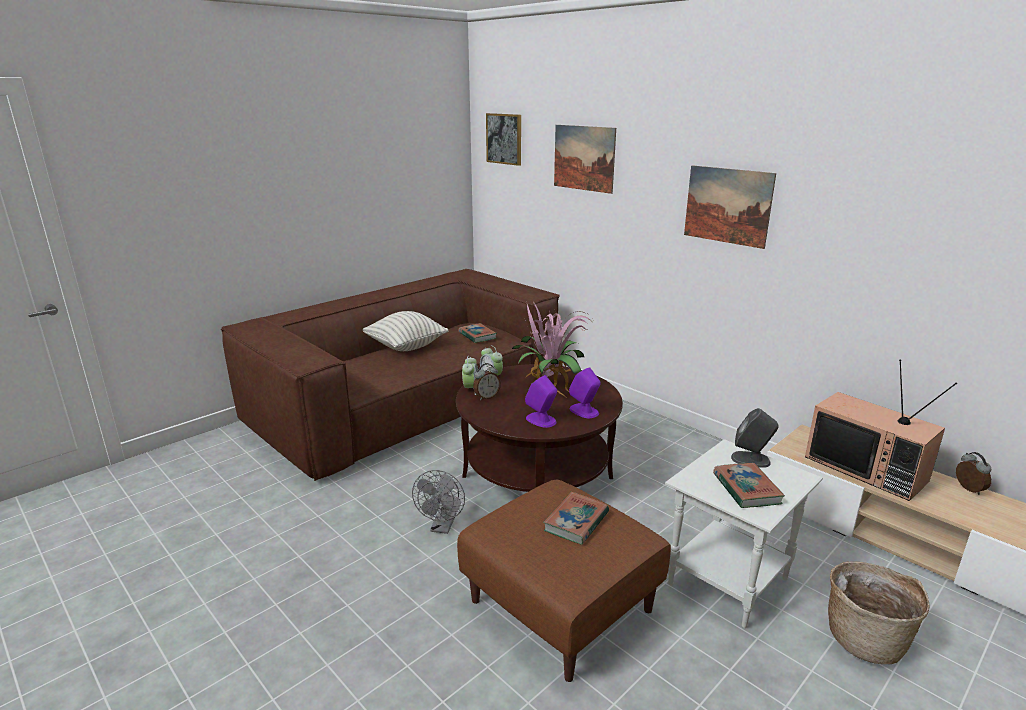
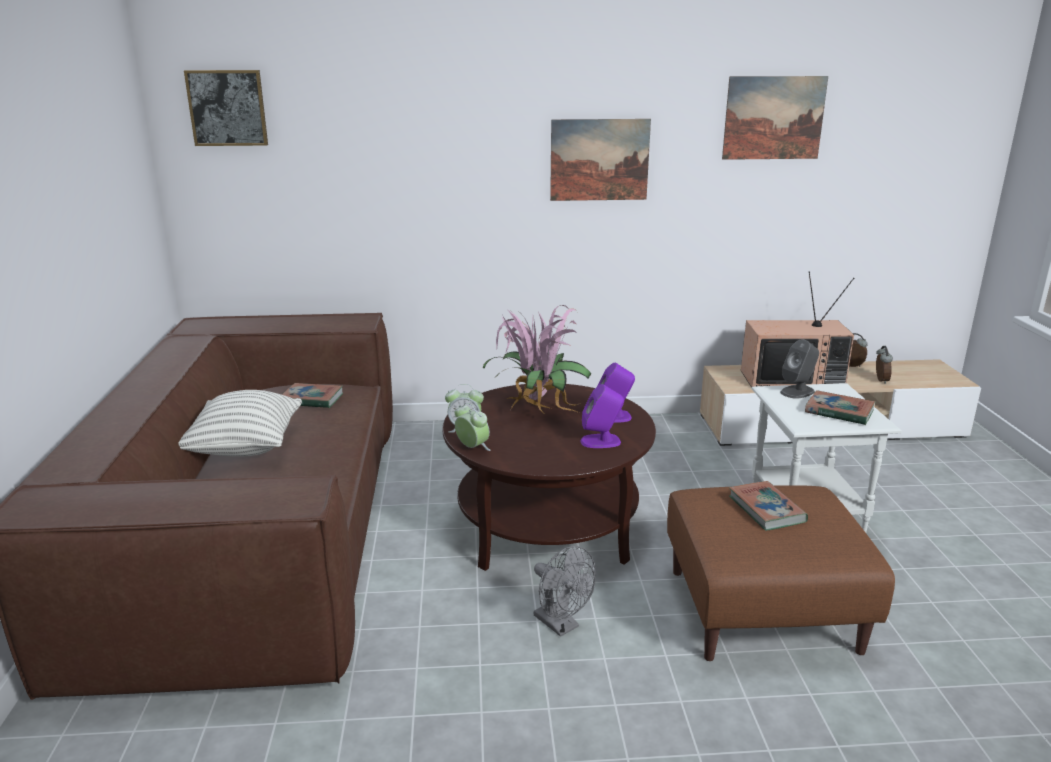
camera: 50 degrees left, 0 degrees up
(486, 397) = (506, 447): alarm clock -> alarm clock (880, 380)
(584, 158) = (387, 124): picture -> picture (773, 118)
(865, 638) = (910, 499): basket -> none

